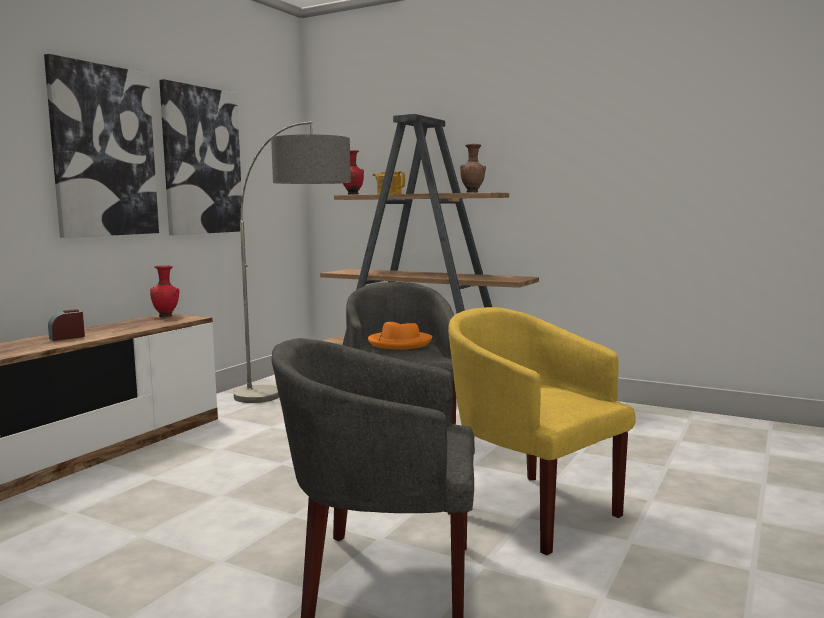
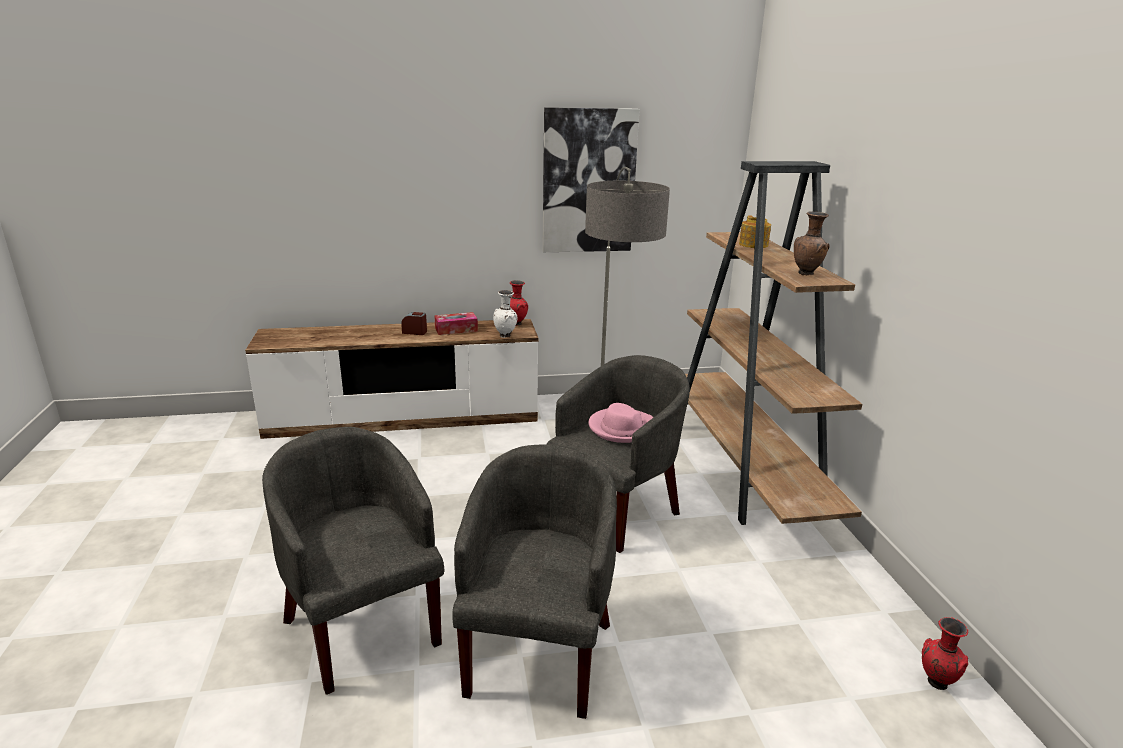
camera: 50 degrees right, 15 degrees up
(103, 151) = (480, 179): picture -> none
(111, 328) = (456, 329): none -> tissue box
(179, 322) = (506, 336): none -> white vase
(352, 194) = (727, 235): red vase -> red vase (935, 683)
(399, 343) = (621, 428): orange hat -> pink hat
(529, 510) = (538, 652): yellow armchair -> grey armchair

